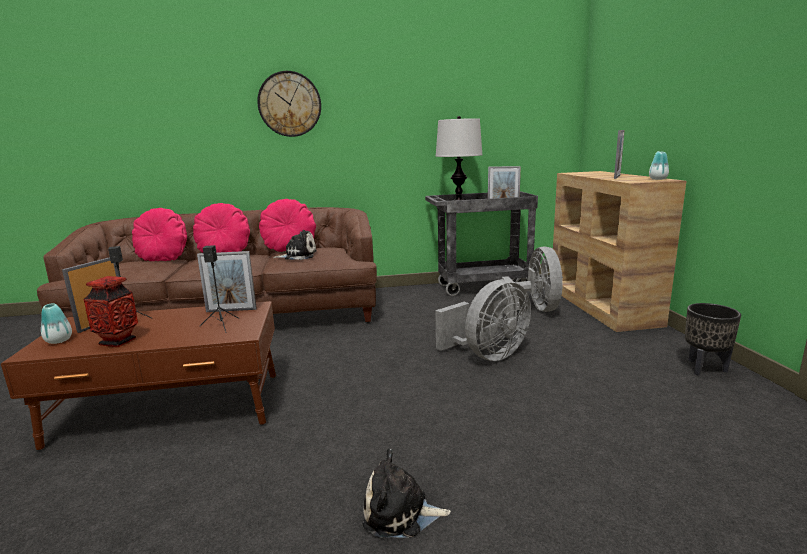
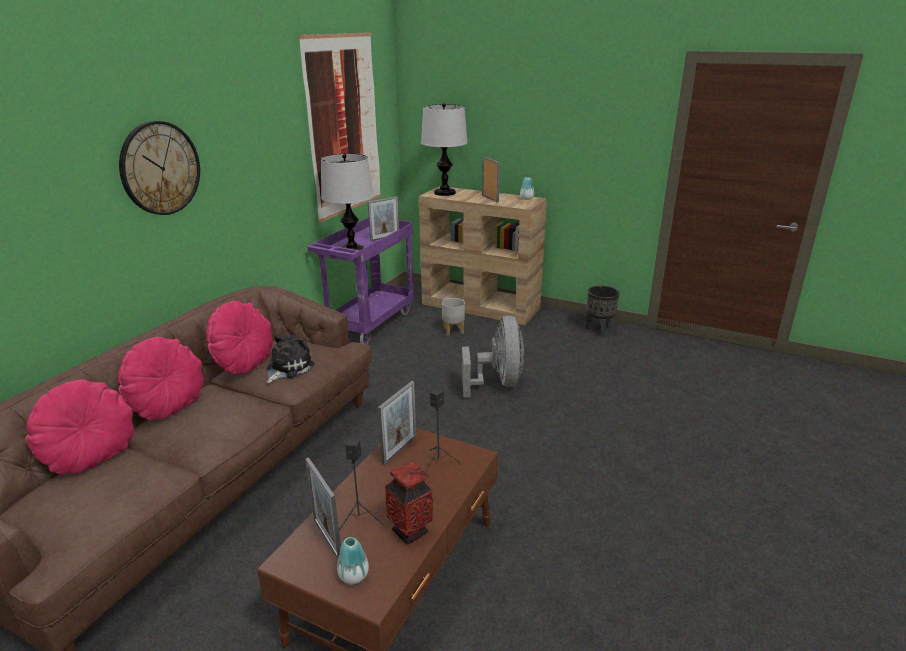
camera: 55 degrees left, 10 degrees up
(400, 513) = (647, 497): plush toy -> none
(479, 288) = (369, 326): grey cart -> purple cart
(495, 101) = (344, 126): none -> picture
(535, 311) = (453, 330): grey fan -> grey planter
(586, 173) = (444, 193): none -> table lamp

